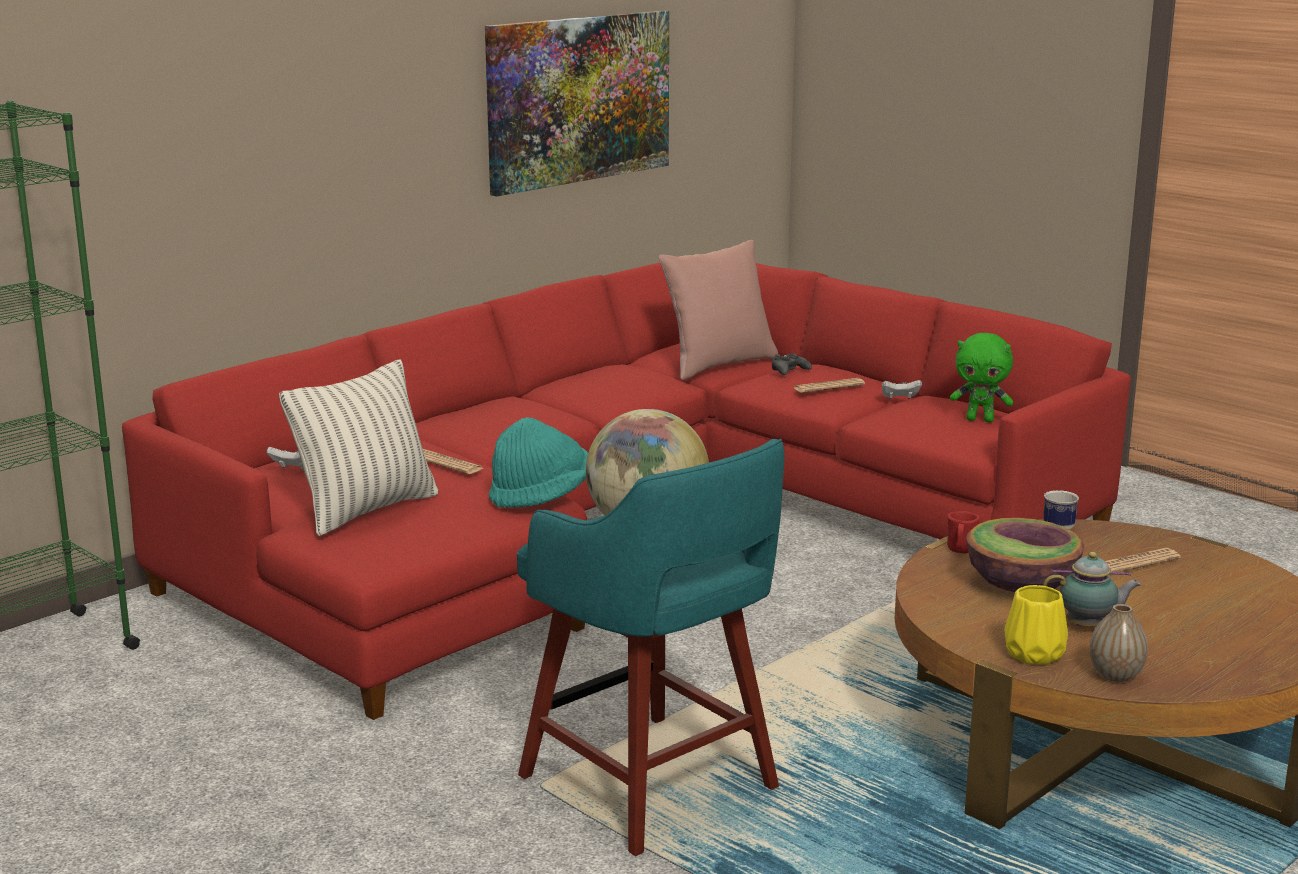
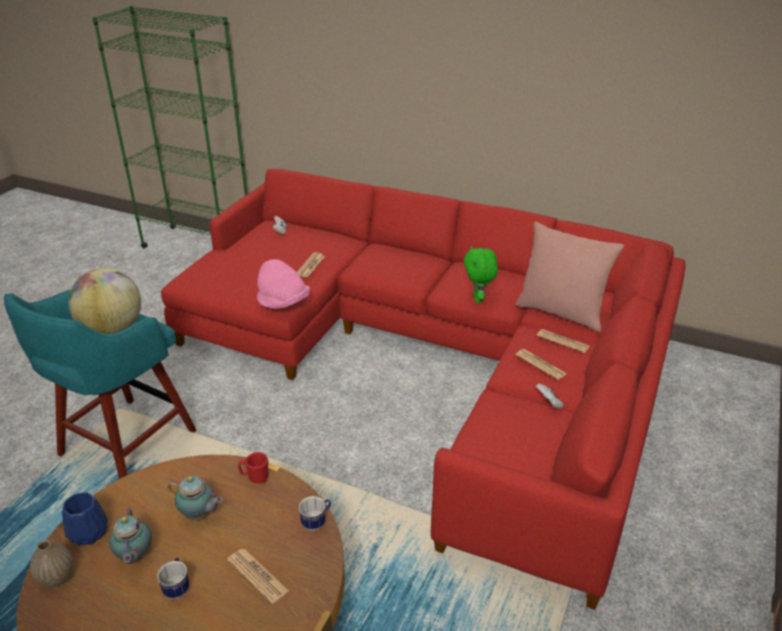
camera: 70 degrees right, 15 degrees up
(366, 510) = (240, 262): pillow -> none
(540, 495) = (283, 303): turquoise hat -> pink hat
(579, 99) = (592, 98): picture -> none
(789, 370) = (562, 341): black game controller -> newspaper
(980, 419) = (524, 451): green plush toy -> green plush toy (478, 299)
(1021, 586) = (199, 515): bowl -> teapot
(1032, 653) = (89, 532): yellow vase -> blue vase
(1146, 604) = (177, 587): none -> mug

